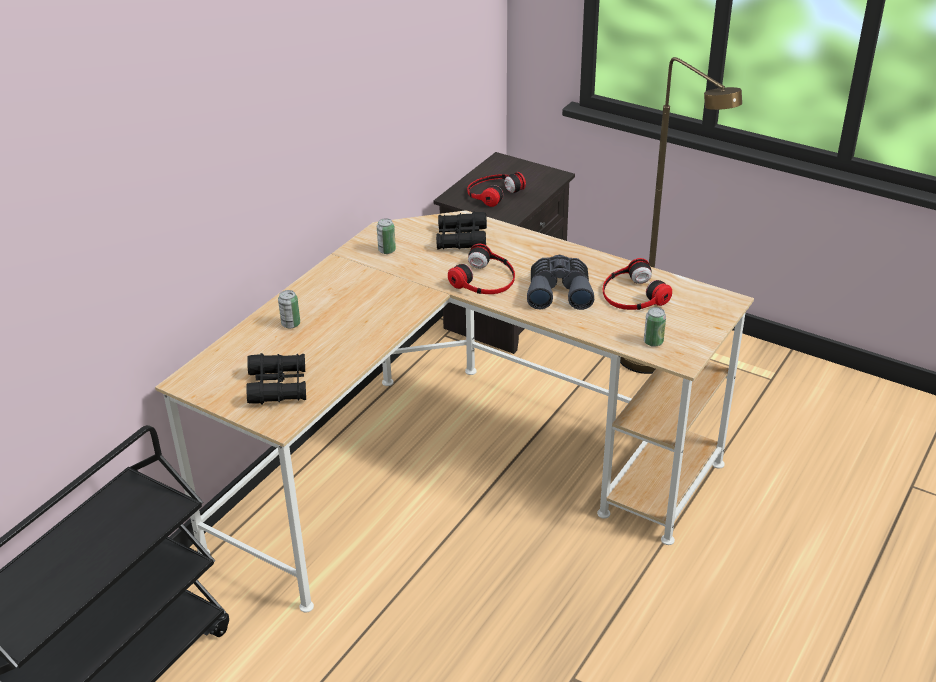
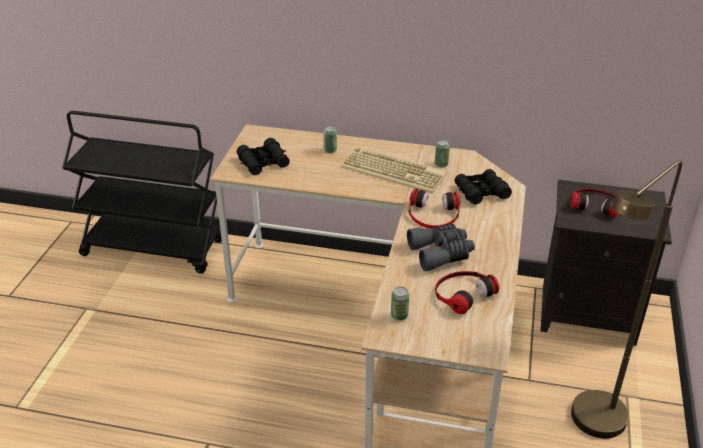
camera: 70 degrees right, 0 degrees up
(376, 285) = (395, 170): none -> keyboard

